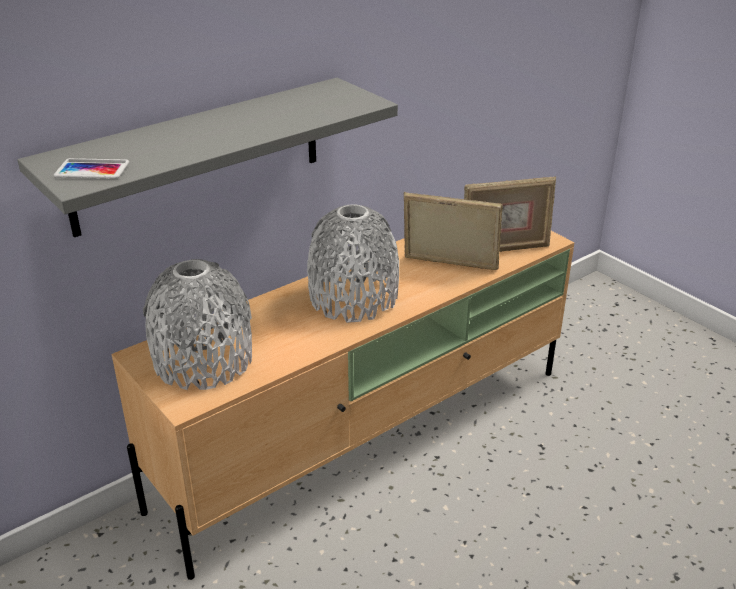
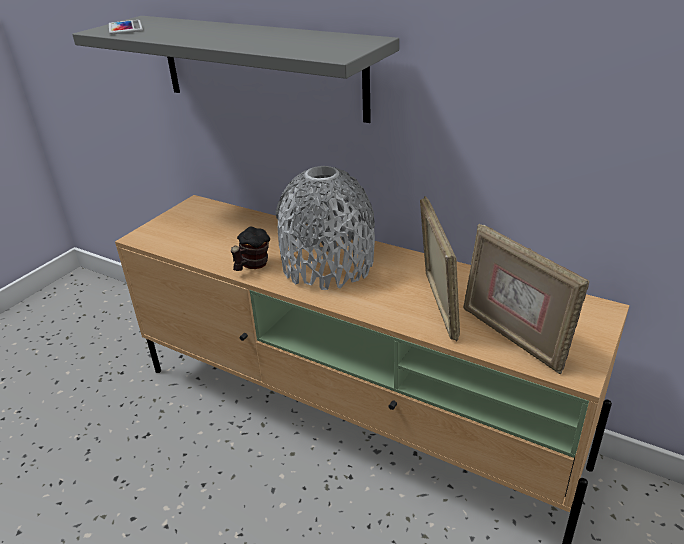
camera: 70 degrees right, 0 degrees up
(203, 361) = (197, 227): grey vase -> none
(320, 338) = (252, 266): none -> mug

